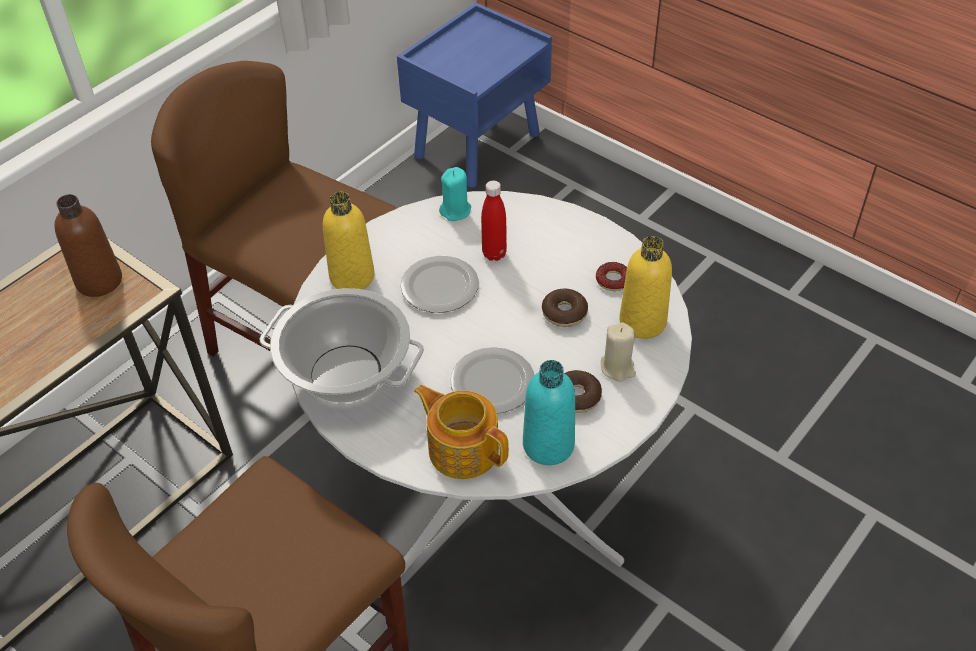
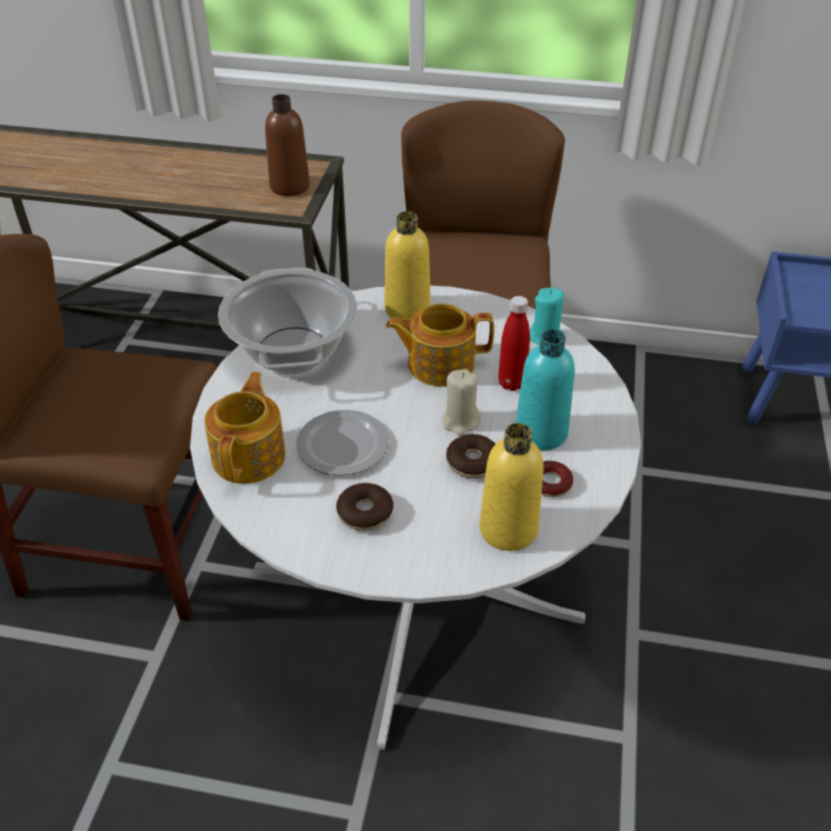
camera: 60 degrees right, 5 degrees down
(439, 286) = (439, 364): plate -> teapot
(548, 445) = (289, 514): turquoise bottle -> turquoise bottle (541, 433)
(617, 368) = (426, 531): beige candle -> beige candle (460, 422)

